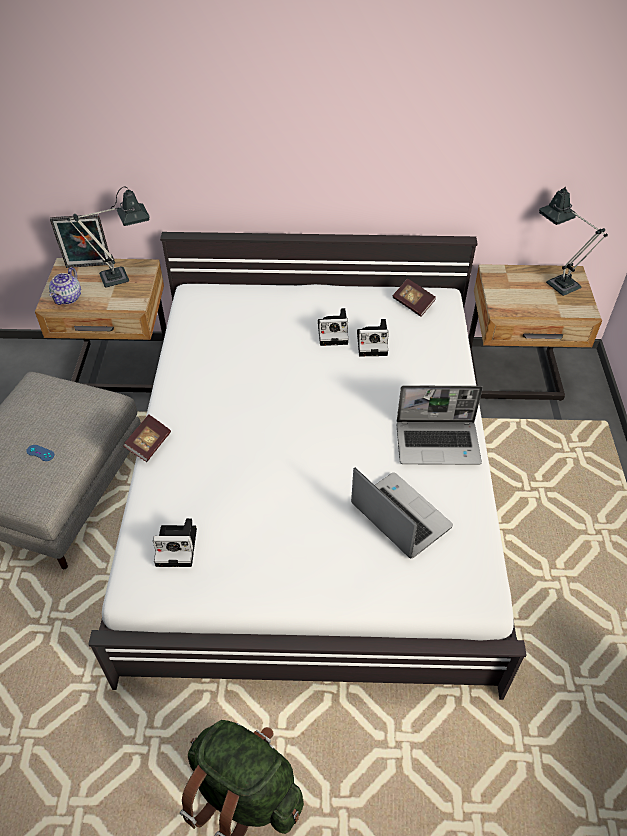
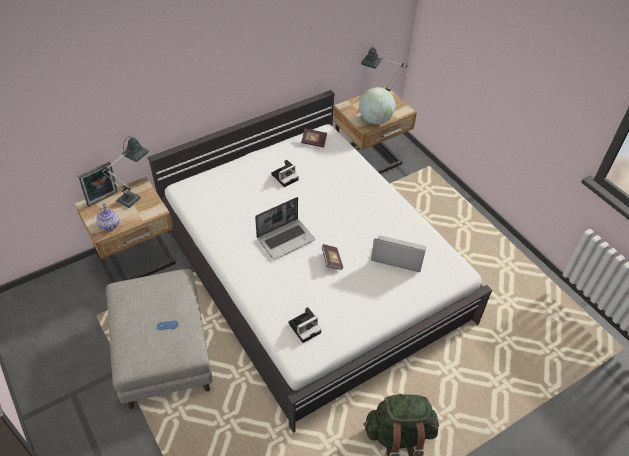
camera: 35 degrees left, 0 degrees up
(149, 444) = (238, 285): book -> book (331, 261)
(373, 343) = (311, 173): camera -> none
(438, 443) = (386, 210): laptop -> laptop (286, 239)
(524, 307) = (375, 120): none -> globe

